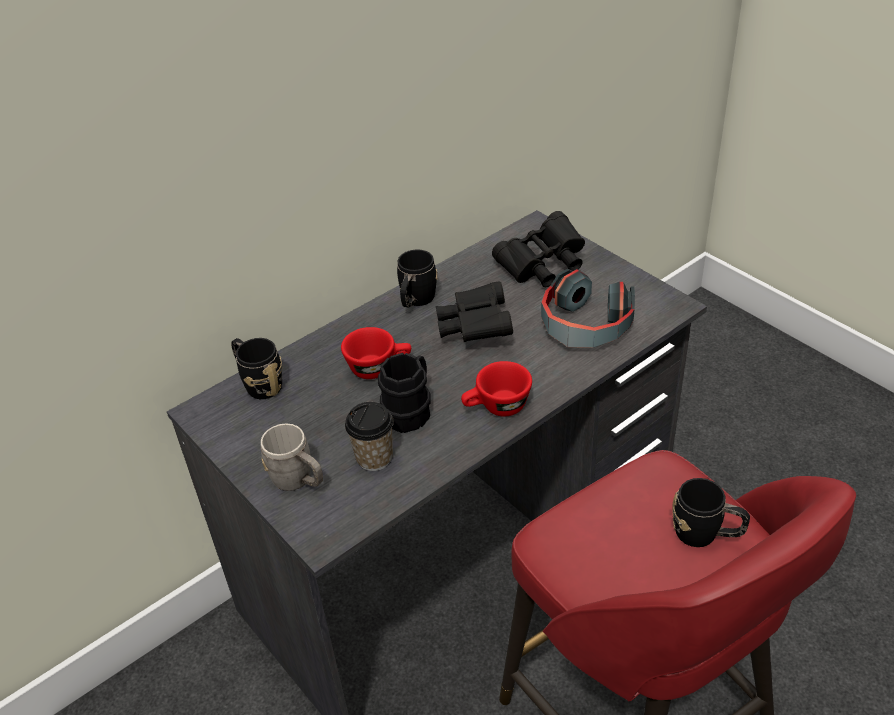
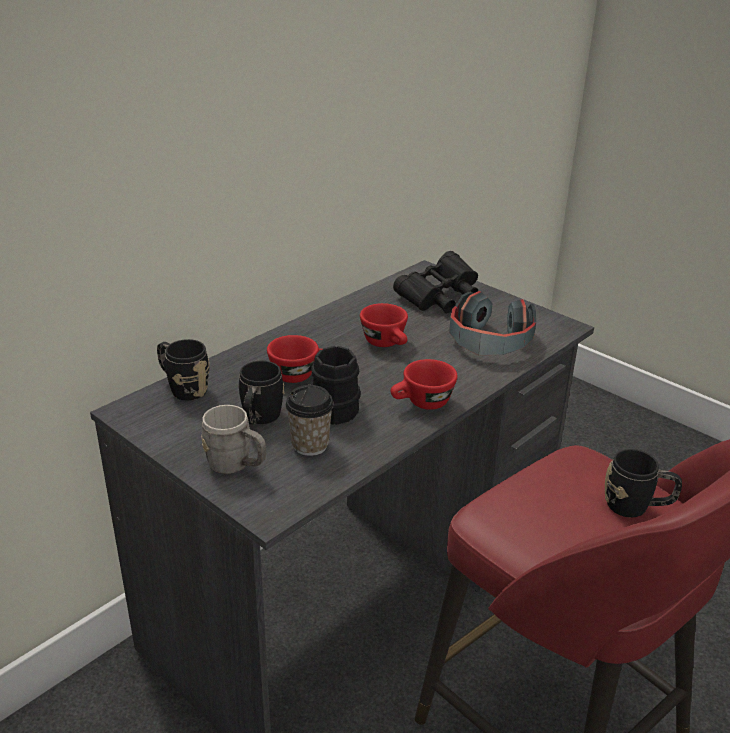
camera: 10 degrees left, 10 degrees down
(416, 301) = (327, 324): black mug -> black mug (259, 419)
(475, 328) = (387, 343): black binoculars -> red cup

